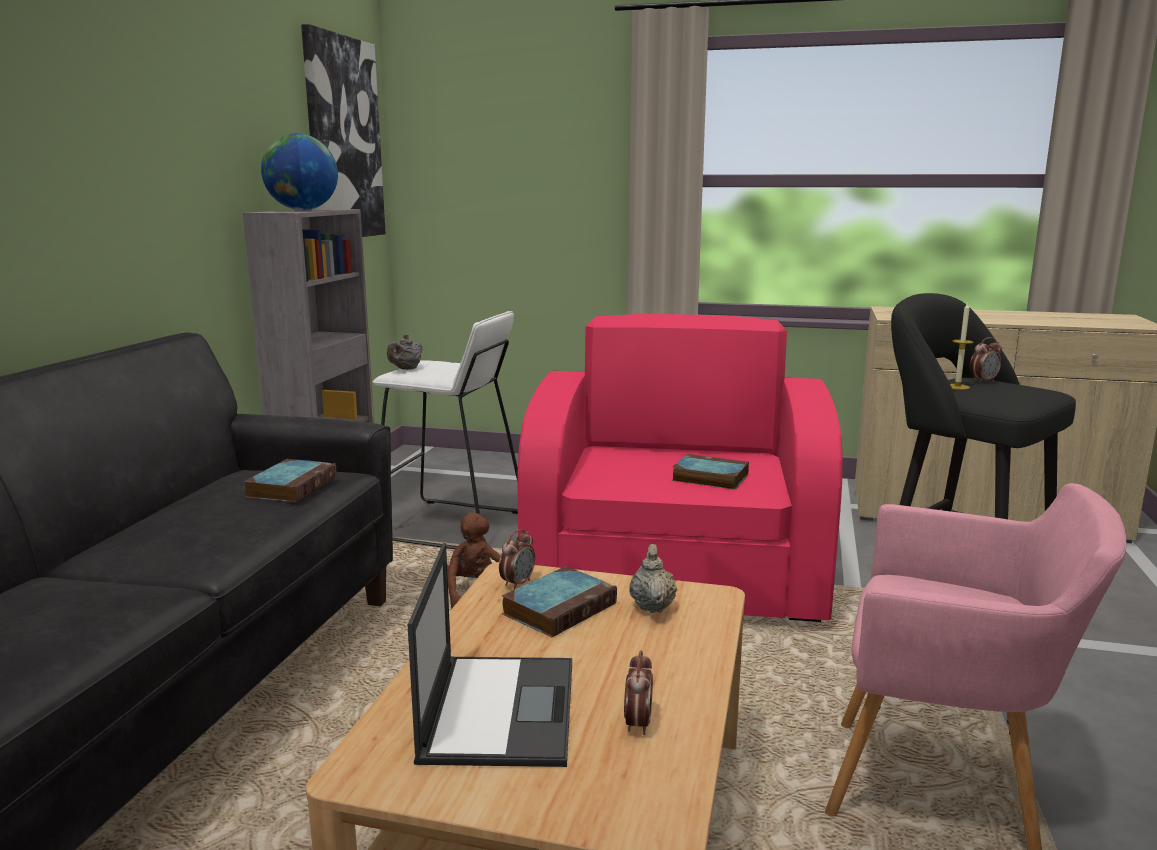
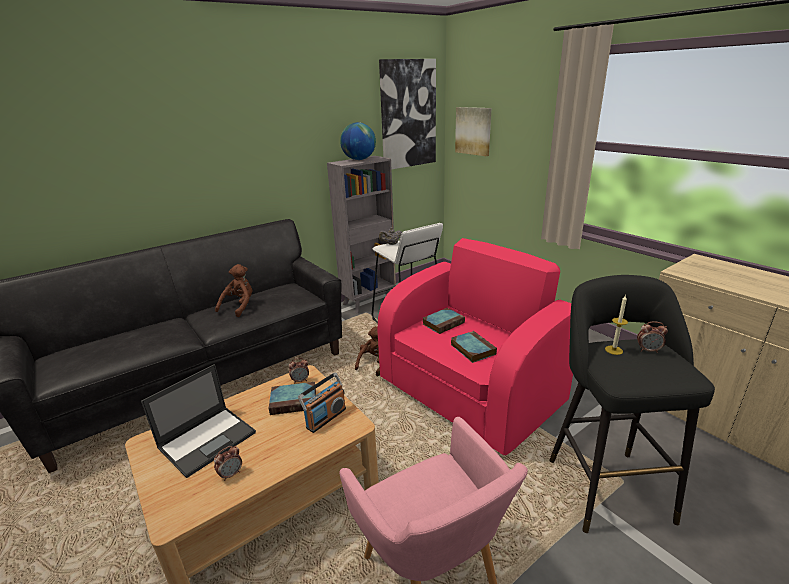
camera: 40 degrees right, 10 degrees up
(203, 515) = (239, 306): none -> brown plush toy
(292, 486) = (281, 301): book -> book (443, 323)
(458, 174) = (473, 131): none -> picture
(652, 606) = (326, 418): beige teapot -> radio

